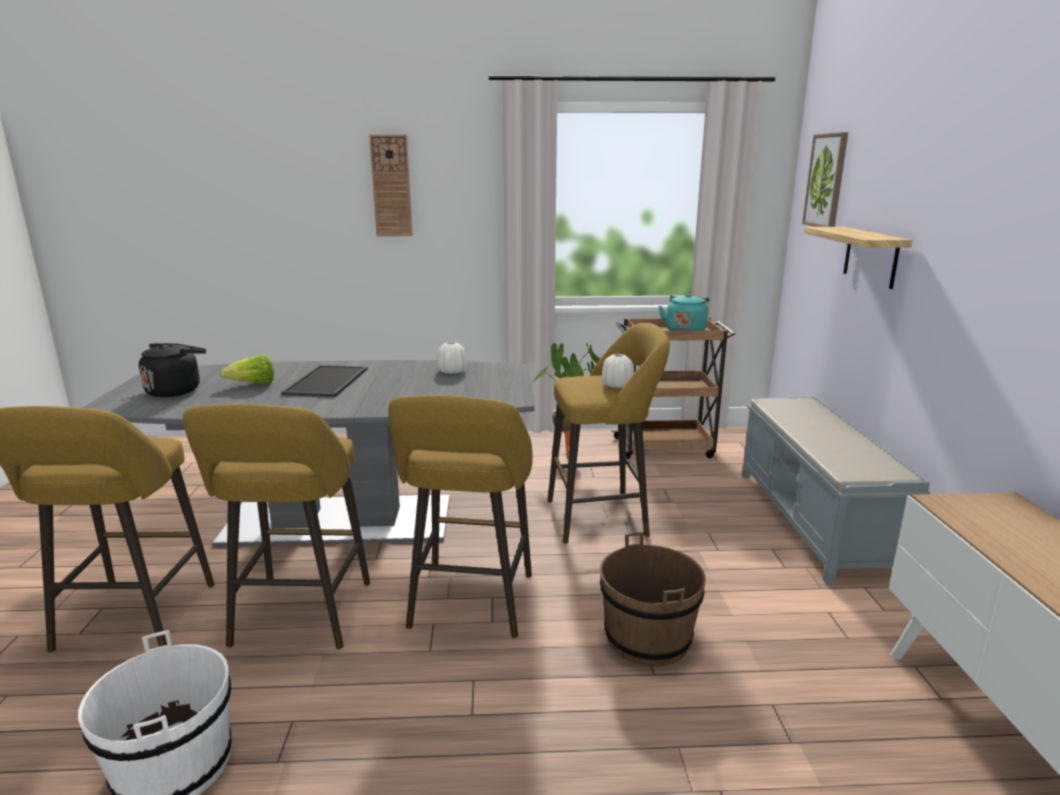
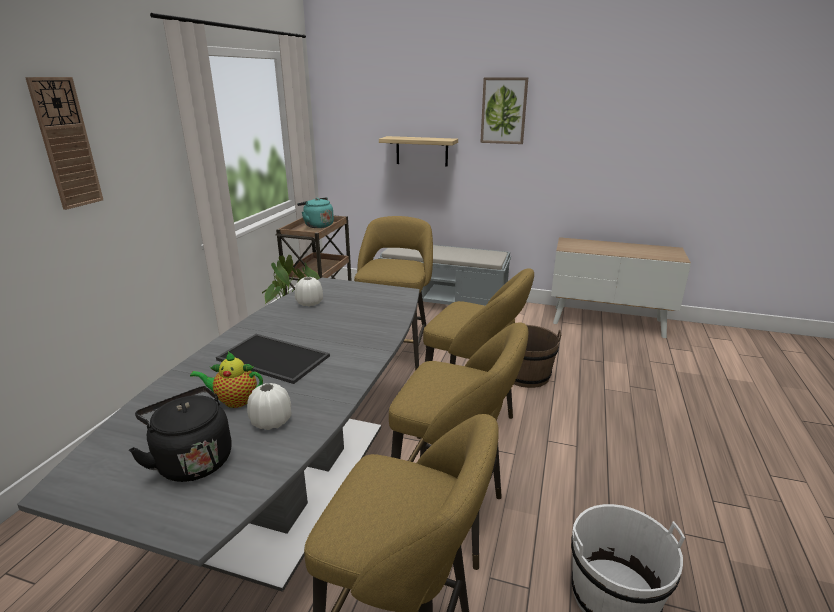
camera: 70 degrees left, 5 degrees up
(254, 384) = (234, 401): lettuce -> teapot
(617, 385) = (400, 262): white vase -> white vase (271, 421)
(826, 181) = (357, 108): picture -> picture (503, 111)

